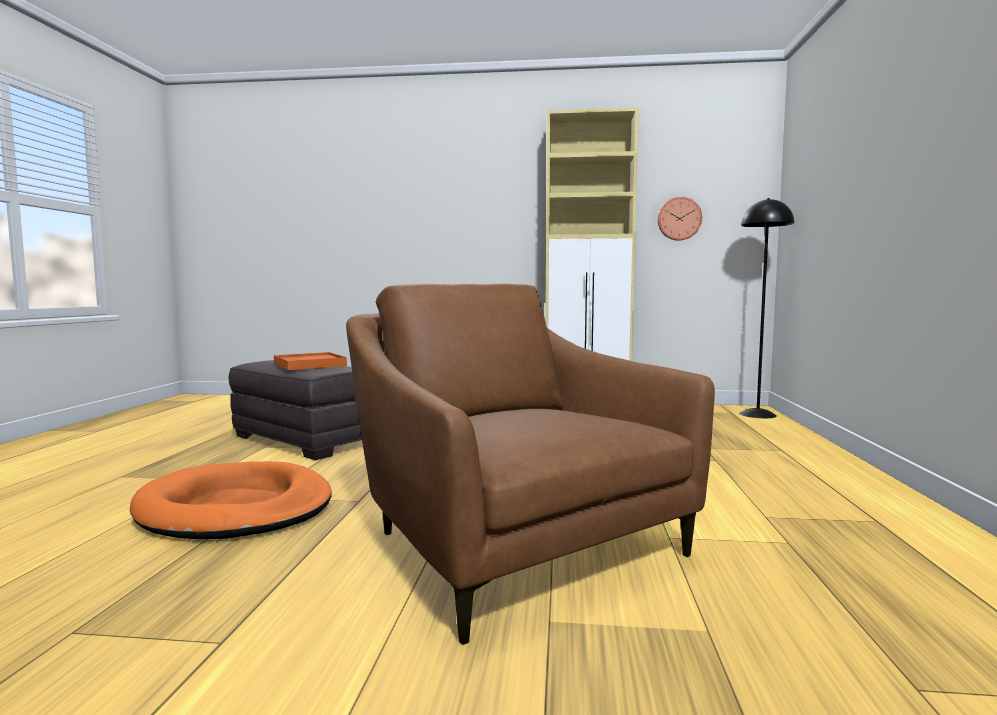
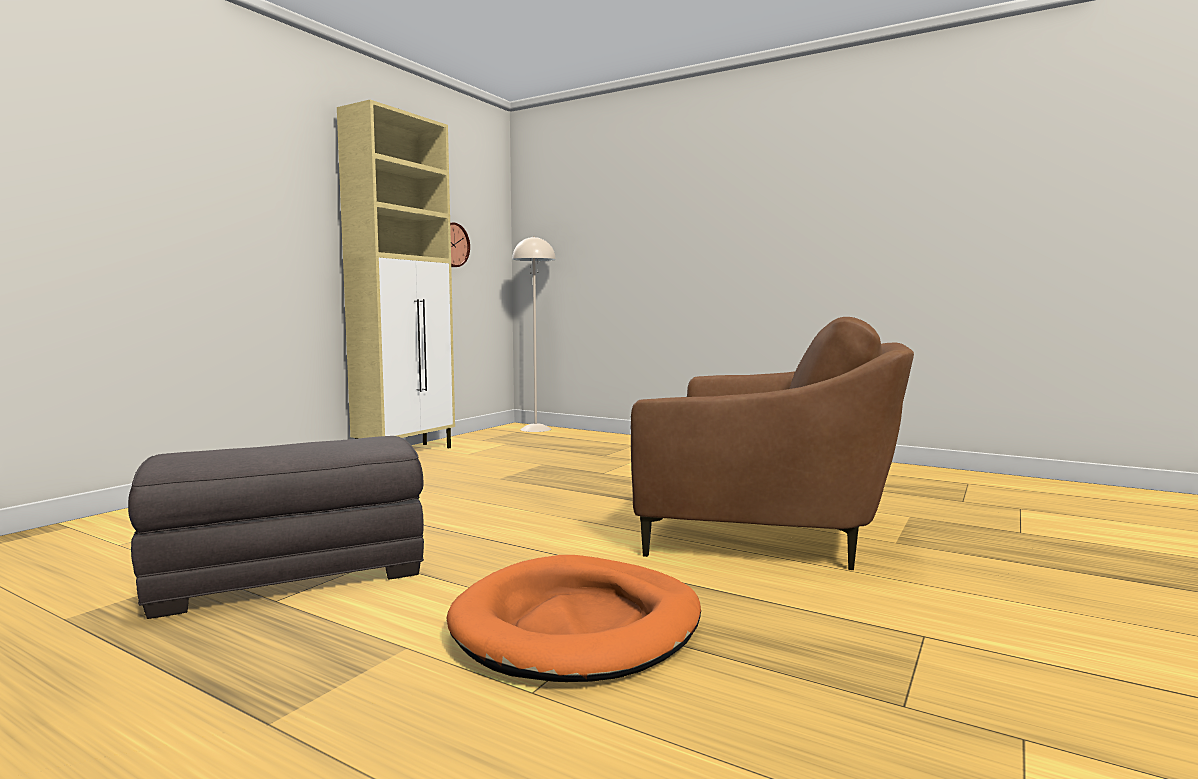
camera: 65 degrees left, 0 degrees up
(309, 365) = (312, 446): orange tray -> none
(509, 544) = (768, 533): brown armchair -> brown armchair turned 150 degrees counterclockwise
(758, 414) = (536, 429): black floor lamp -> beige floor lamp

